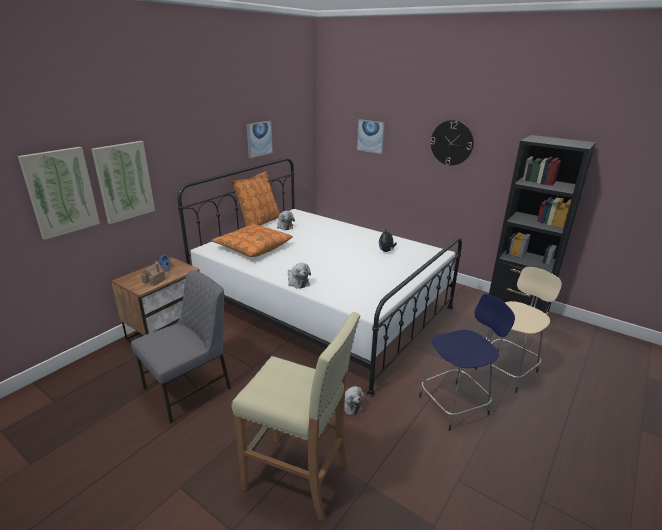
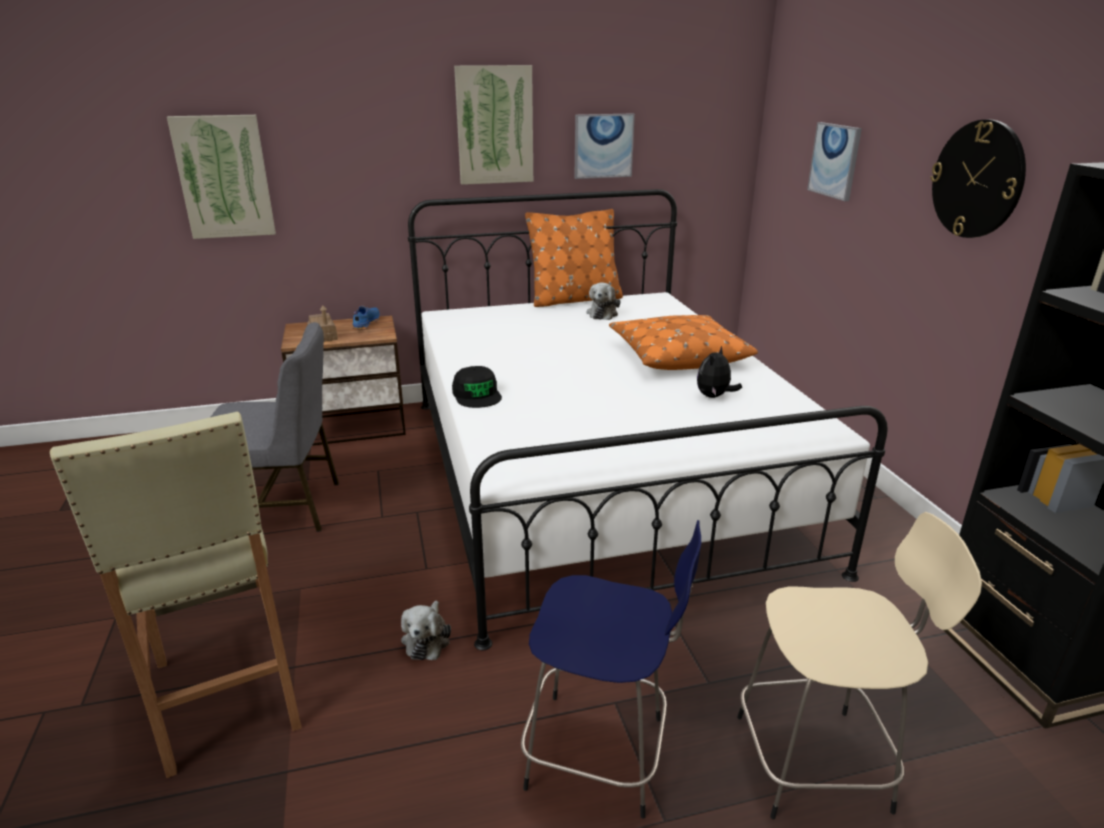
camera: 40 degrees right, 0 degrees up
(124, 181) = (323, 179): picture -> picture (494, 125)
(252, 247) = (502, 330): orange pillow -> orange pillow (677, 355)
(297, 282) = (477, 395): plush toy -> black cap

